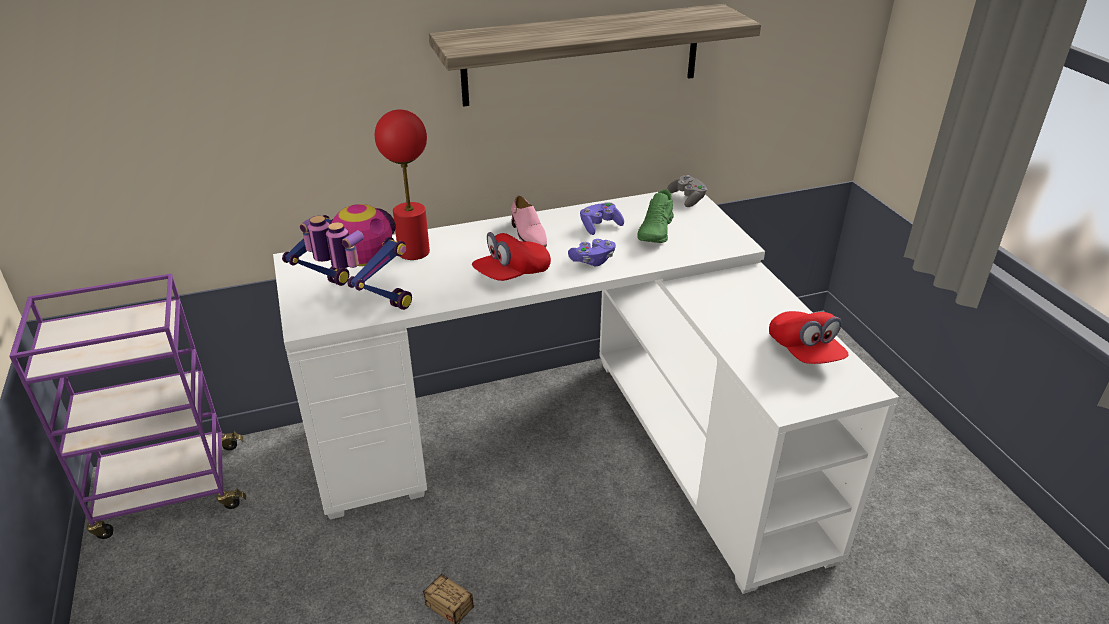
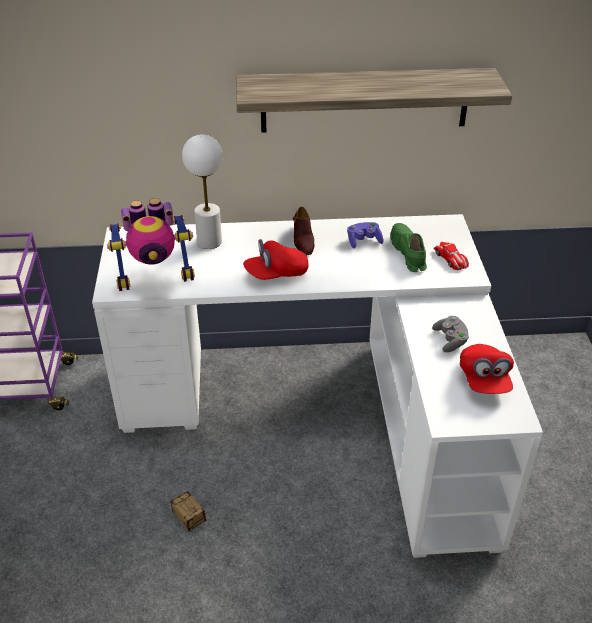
camera: 15 degrees right, 5 degrees up
(360, 301) = (156, 277): toy robot -> toy robot turned 120 degrees clockwise
(413, 252) = (209, 242): red table lamp -> white table lamp
(528, 235) = (303, 240): pink shoe -> brown shoe
(592, 261) = (344, 271): purple game controller -> none
(656, 231) = (408, 253): green shoe -> green shoe turned 135 degrees clockwise
(687, 199) = (448, 226): grey game controller -> grey game controller (450, 340)
(707, 230) = (451, 259): none -> toy car

